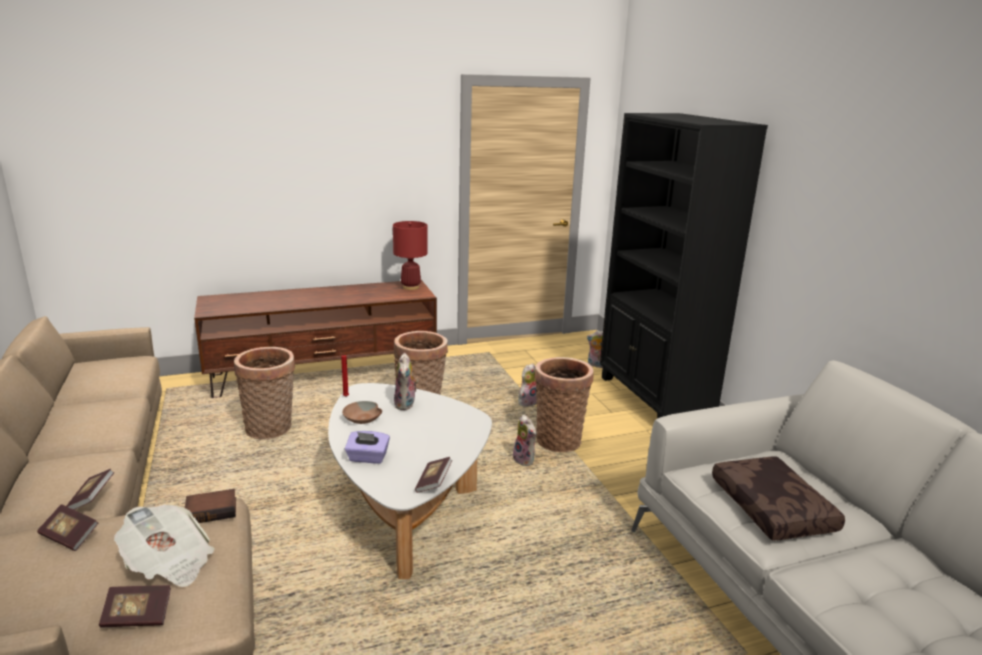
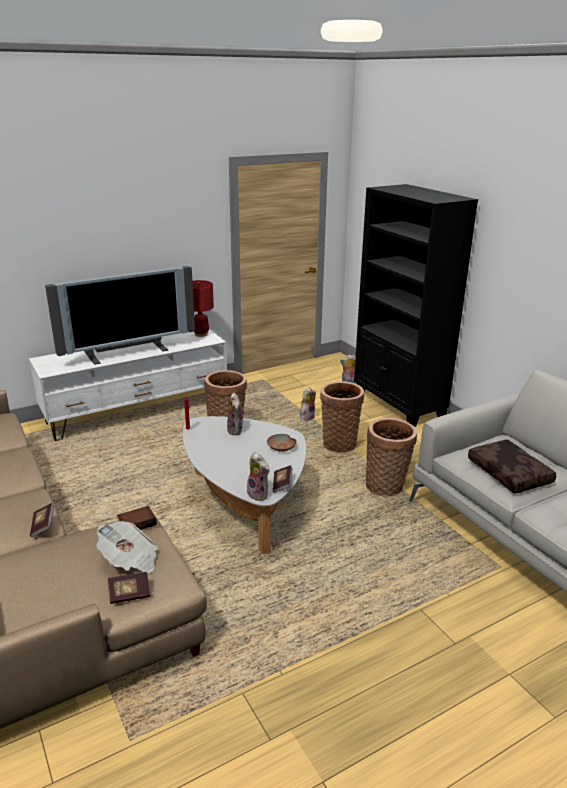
camera: 10 degrees left, 5 degrees up
(70, 536) = (46, 553): book -> none
(271, 429) = (117, 460): basket -> basket (387, 486)
(313, 299) = (128, 352): none -> television
(324, 374) = (137, 411): brown tv stand -> white tv stand
(362, 418) = (209, 445): brown bowl -> brown bowl (281, 447)
(367, 458) = (228, 473): purple tissue box -> none
(525, 460) = (320, 461): plush toy -> plush toy (259, 494)

